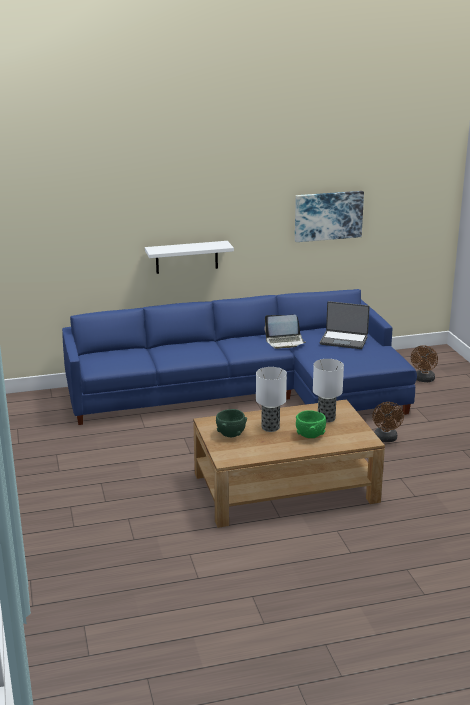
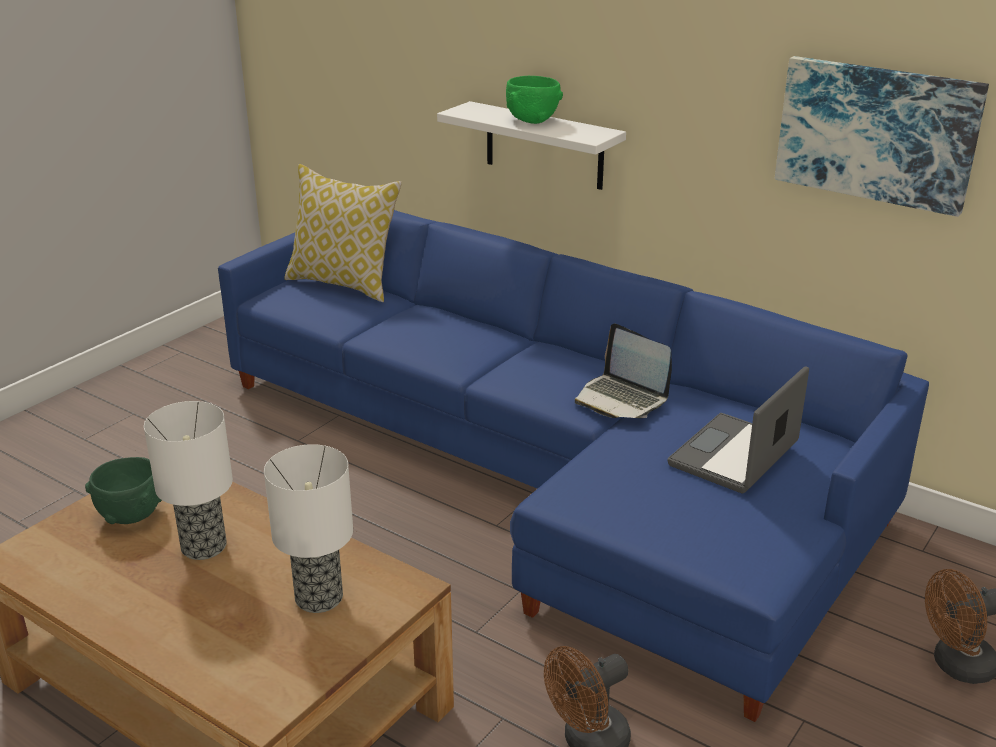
camera: 50 degrees right, 5 degrees up
(110, 352) = (344, 284): none -> pillow
(310, 435) = (211, 612): green bowl -> green bowl (532, 120)
(344, 340) = (735, 456): laptop -> laptop turned 60 degrees clockwise

